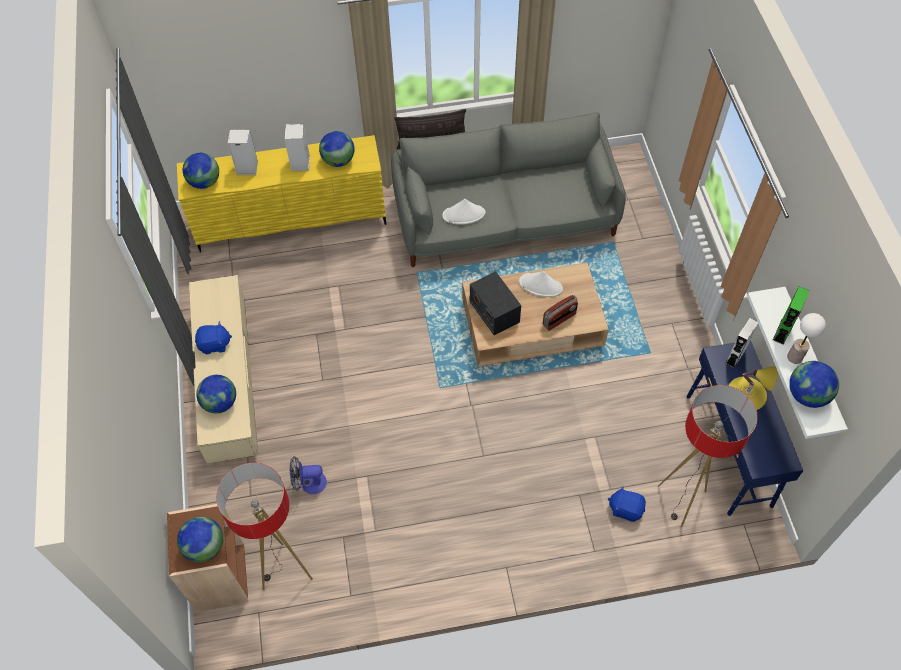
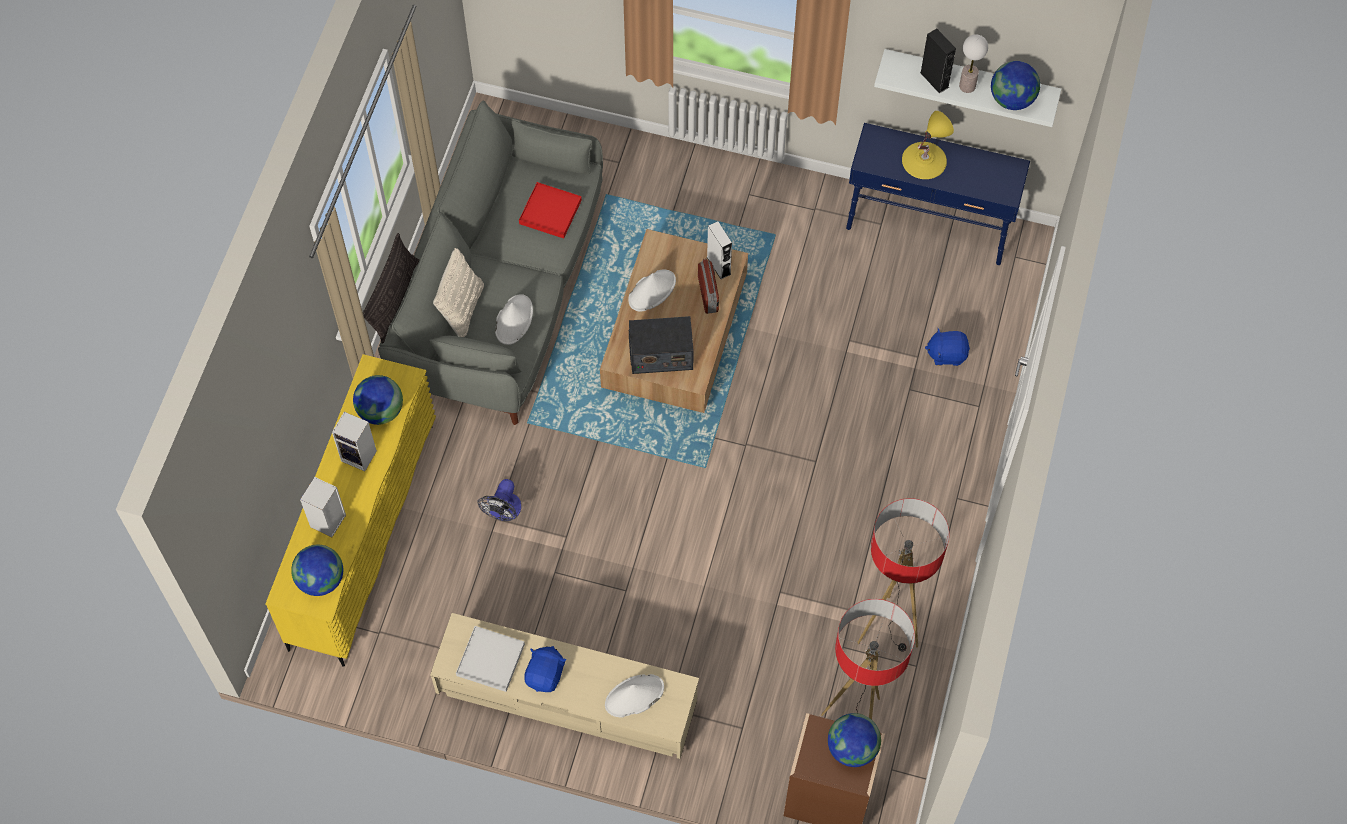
camera: 65 degrees left, 5 degrees up
(212, 309) = (490, 660): none -> white tray
(220, 403) = (634, 696): globe -> white hat
(309, 483) = (758, 658): fan -> fan (504, 512)
(456, 185) = (462, 309): none -> beige pillow
(557, 199) = (550, 212): none -> red tray
(625, 509) = (946, 354): blue plush toy -> blue plush toy turned 45 degrees clockwise
(681, 501) = (963, 299): floor lamp -> floor lamp (888, 629)
(735, 356) = (877, 146): white speaker -> white speaker (718, 265)
(782, 331) = (934, 80): green speaker -> black speaker

